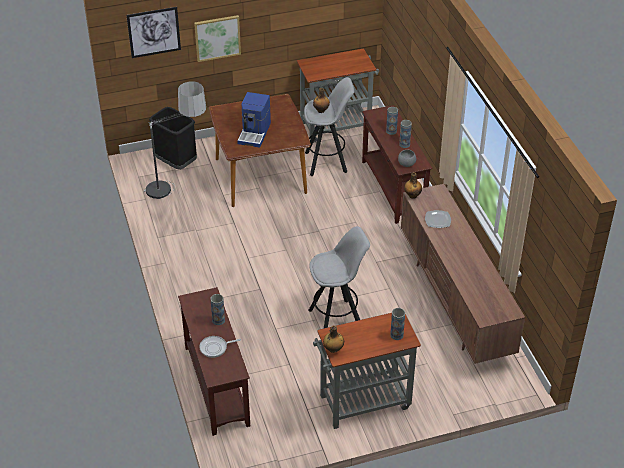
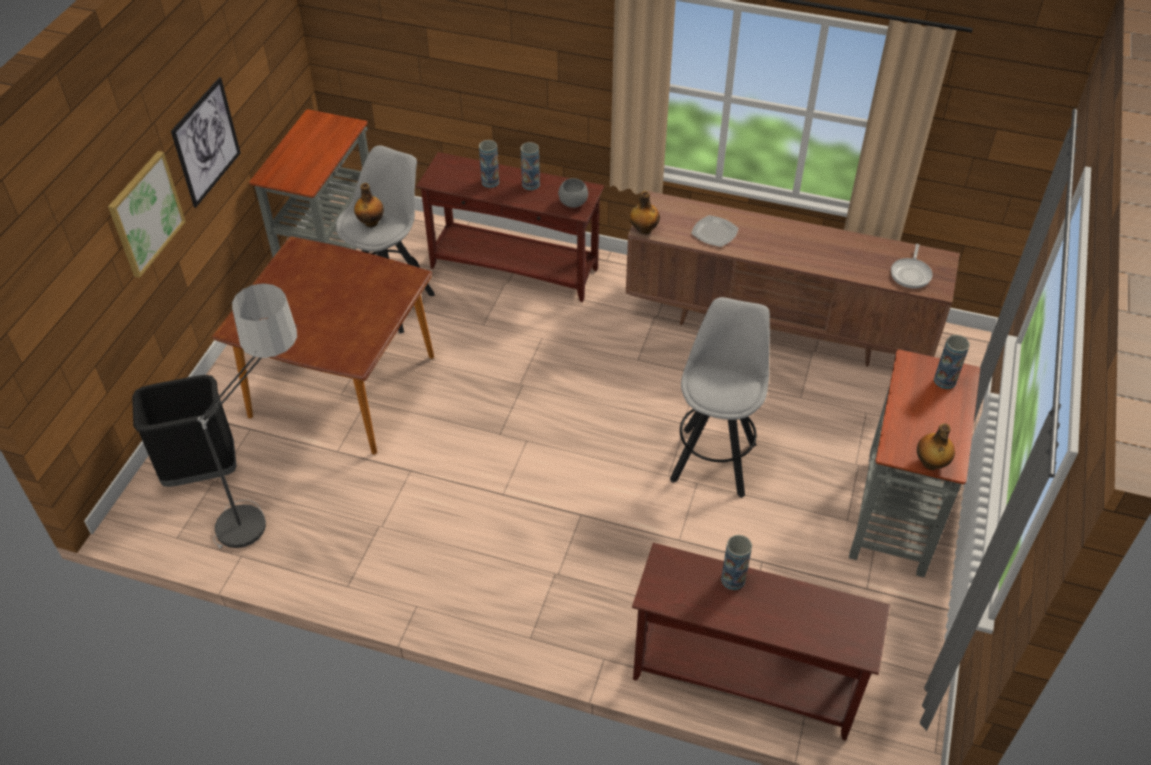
camera: 55 degrees left, 5 degrees up
(154, 32) = (60, 267): picture -> picture (206, 142)
(215, 348) = (794, 616): frying pan -> frying pan (911, 274)
(255, 133) = (340, 316): coffee machine -> none

